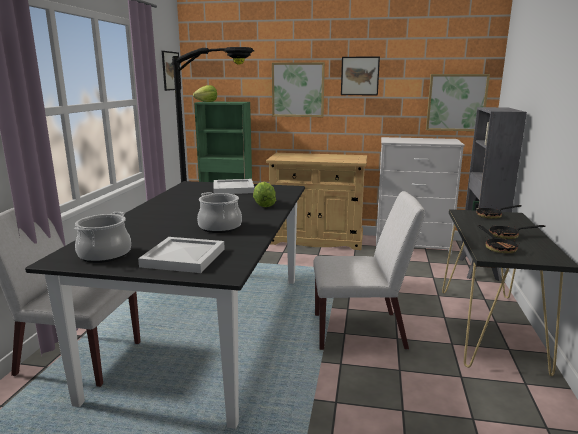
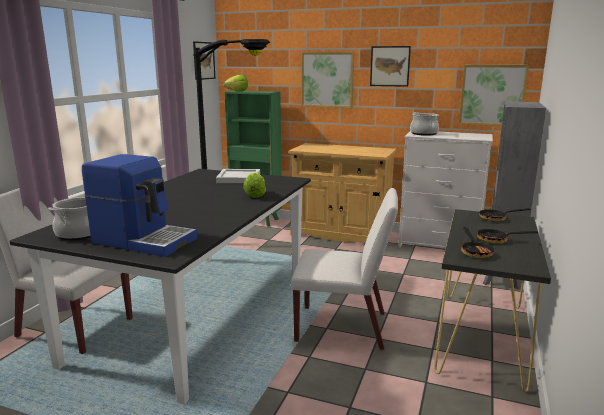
camera: 10 degrees right, 0 degrees up
(183, 257) = (144, 240): white tray -> coffee machine
(220, 227) = (197, 214): cooking pot -> cooking pot (423, 133)

